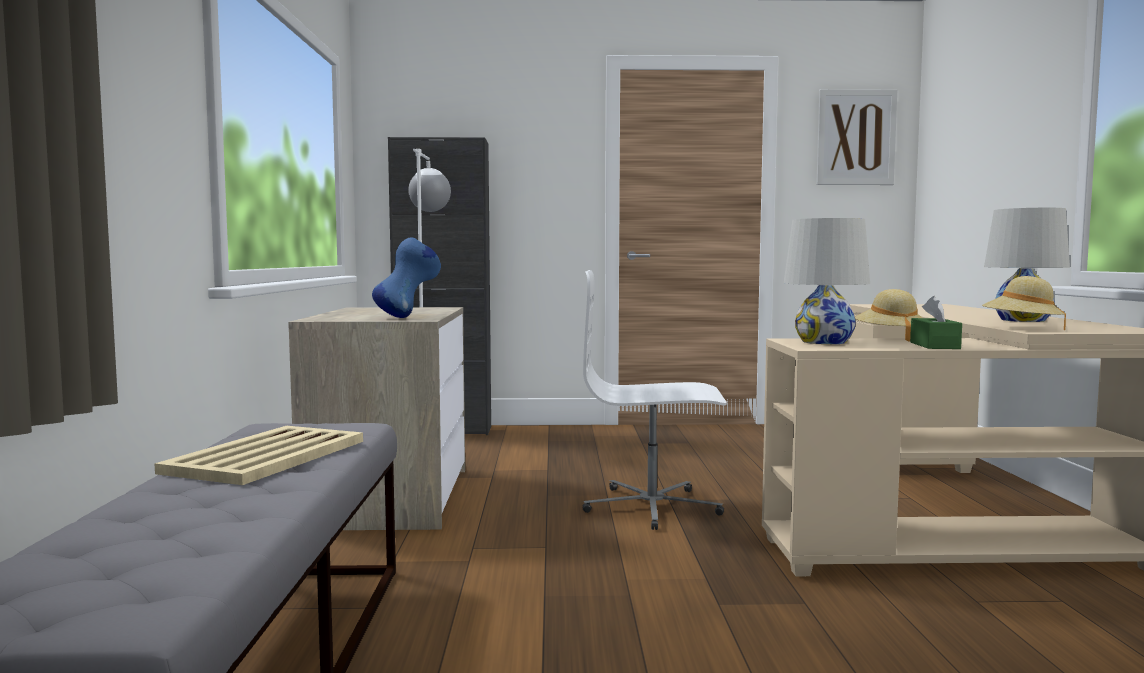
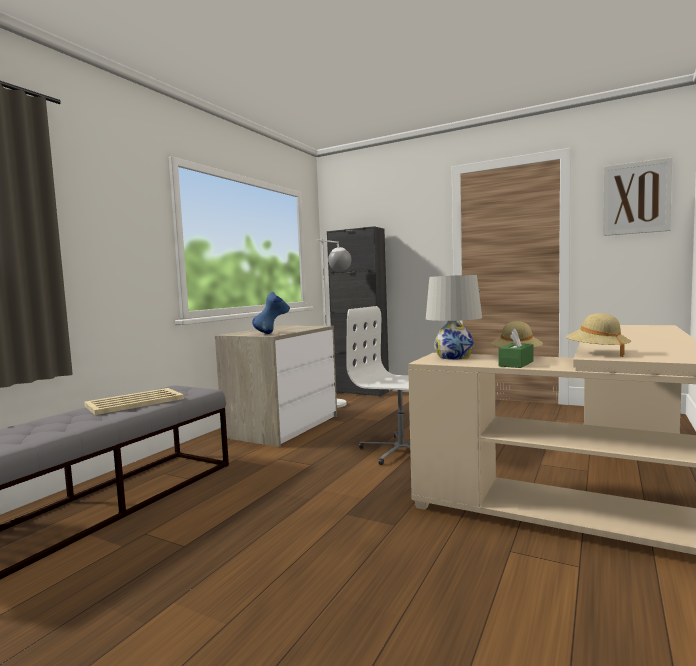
camera: 30 degrees right, 0 degrees up
(1022, 320) = (644, 344): white table lamp -> none

